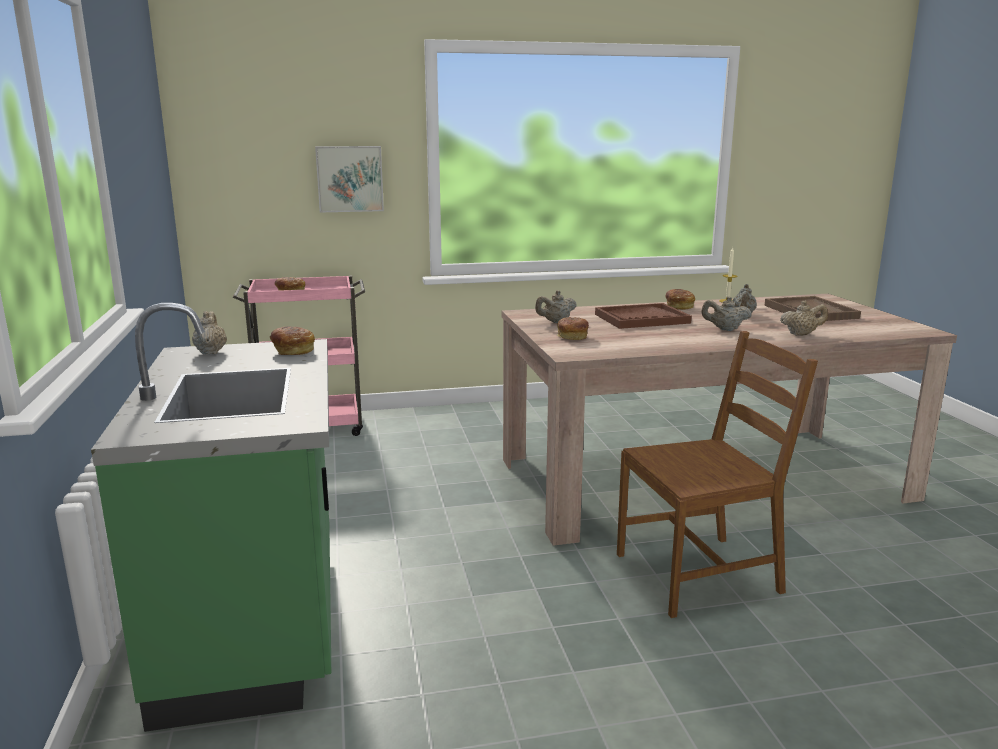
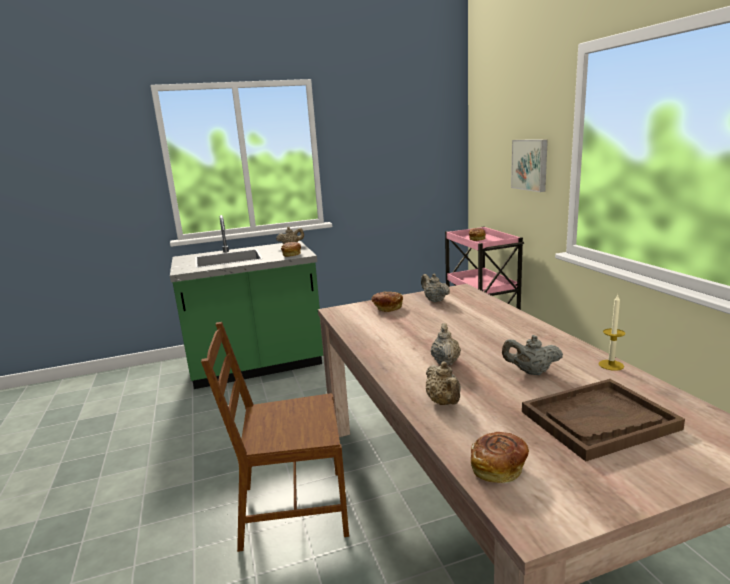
camera: 85 degrees right, 0 degrees up
(641, 319) = (469, 326): brown tray -> none
(679, 307) = (545, 340): bread -> bread (498, 468)
(699, 573) = (292, 509): brown chair -> brown chair turned 105 degrees clockwise

